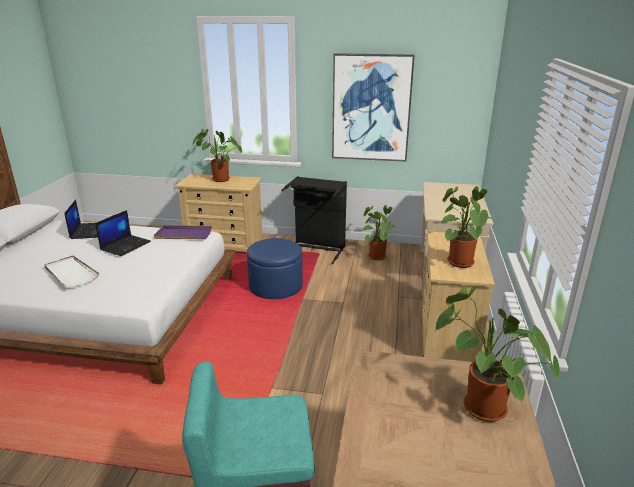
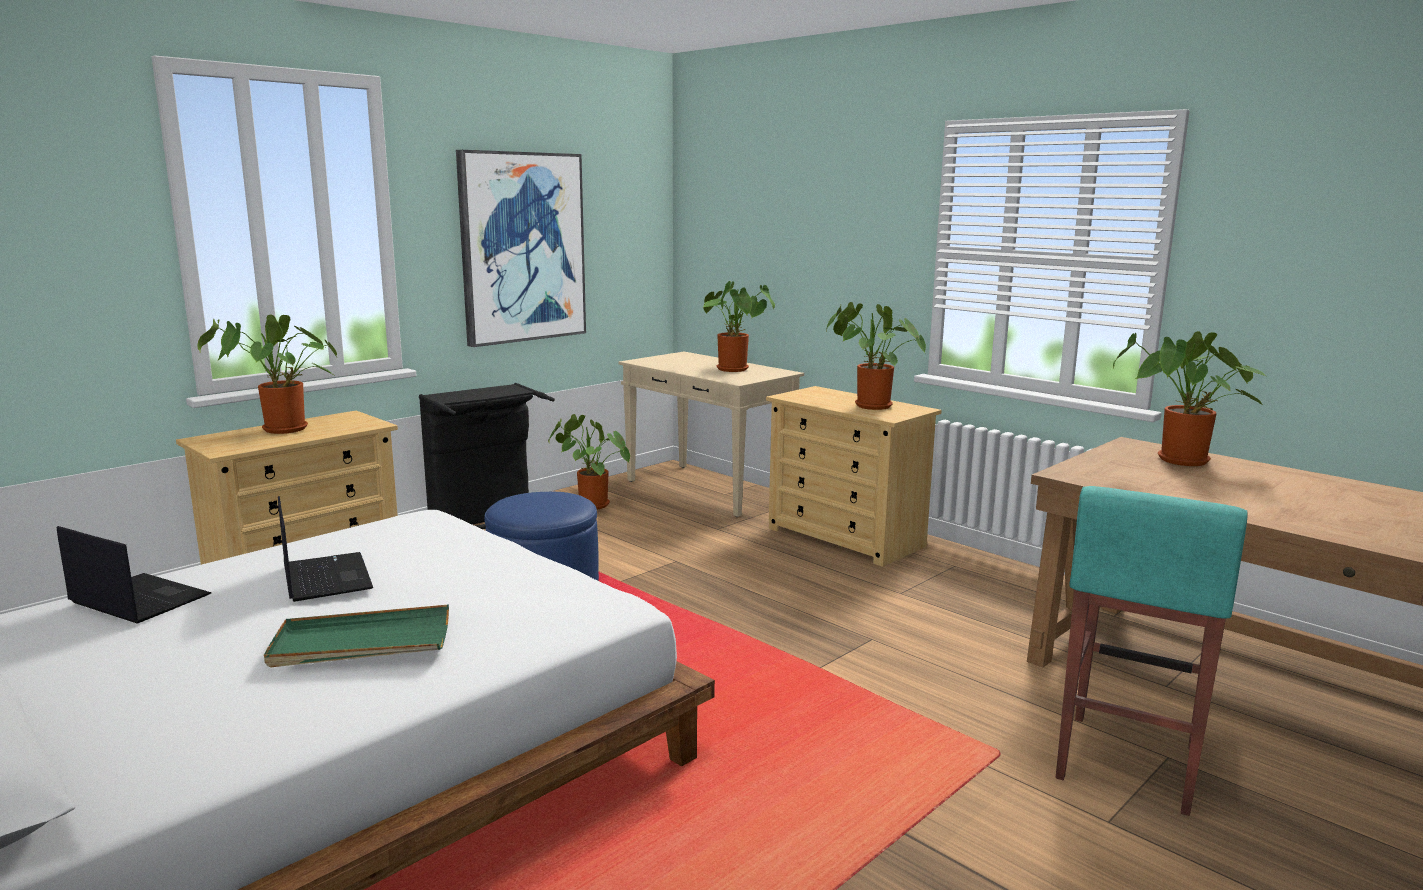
camera: 55 degrees left, 10 degrees down
(71, 273) = (361, 643): white tray -> green tray
(183, 235) = (391, 527): purple tray -> none
(461, 207) = (736, 370): none -> potted plant

